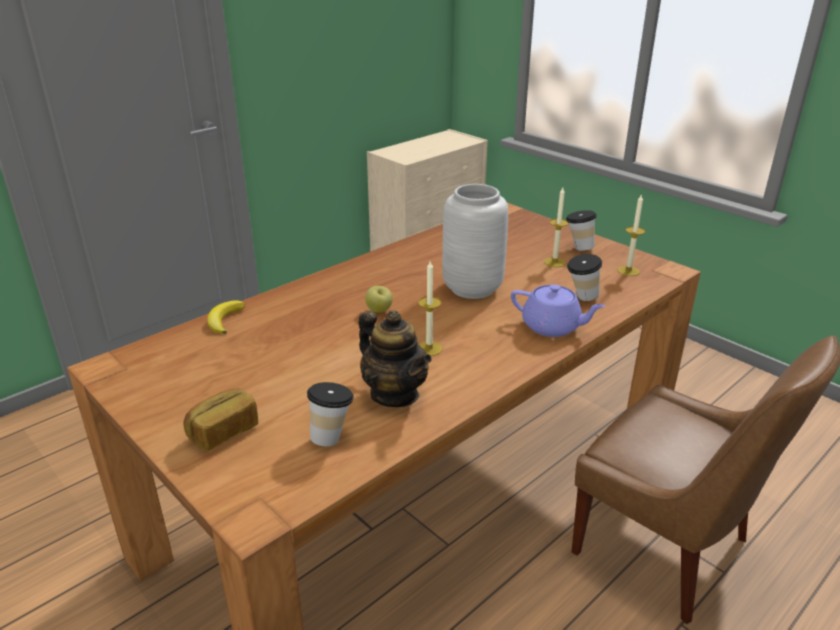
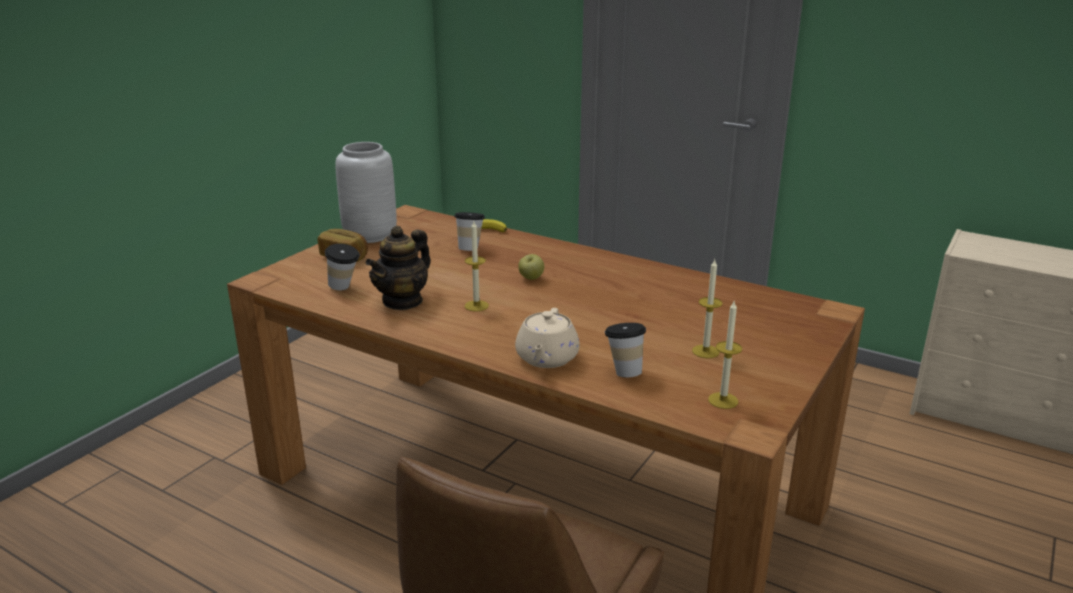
camera: 75 degrees right, 5 degrees down
(471, 288) = (604, 312): grey vase -> grey vase (371, 235)
(552, 327) = (546, 358): purple teapot -> beige teapot
(578, 247) = (763, 364): cup -> cup (470, 248)

